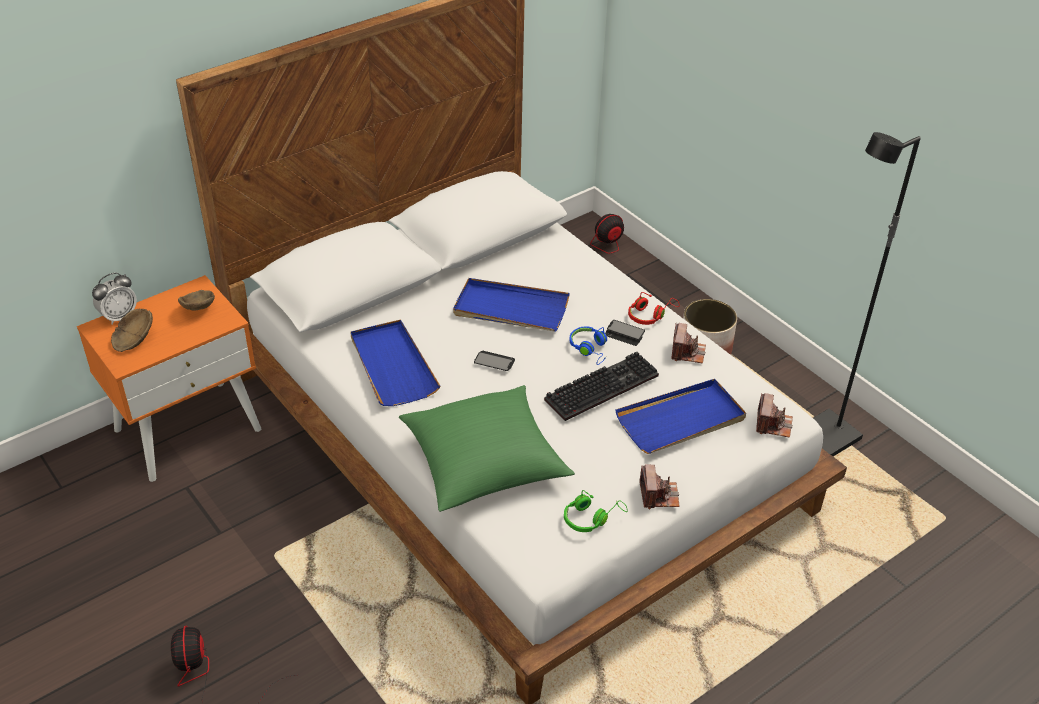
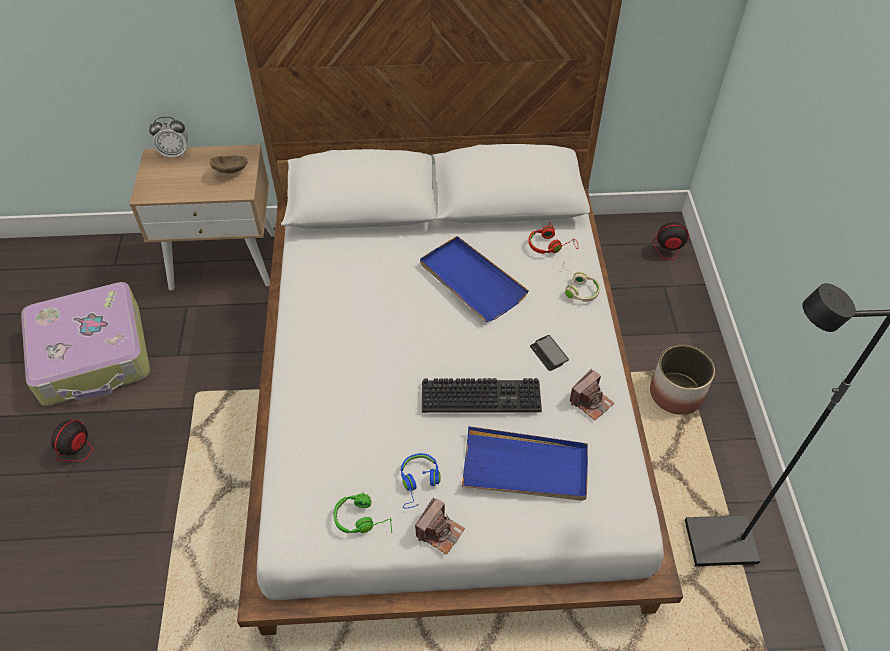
camera: 35 degrees right, 10 degrees up
(122, 578) = (93, 355): none -> suitcase
(133, 340) = (167, 177): brown bowl -> none
(188, 428) = (224, 260): orange nightstand -> beige nightstand
(392, 366) = (334, 288): blue tray -> none
(484, 462) = (325, 415): green pillow -> none
(494, 362) = (414, 325): phone -> none
(590, 349) = (505, 353): blue headphones -> blue headphones (419, 483)
(601, 278) = (577, 288): none -> beige headphones
(650, 315) = (590, 346): red headphones -> red headphones (550, 245)
(773, 424) = (609, 521): camera -> none

